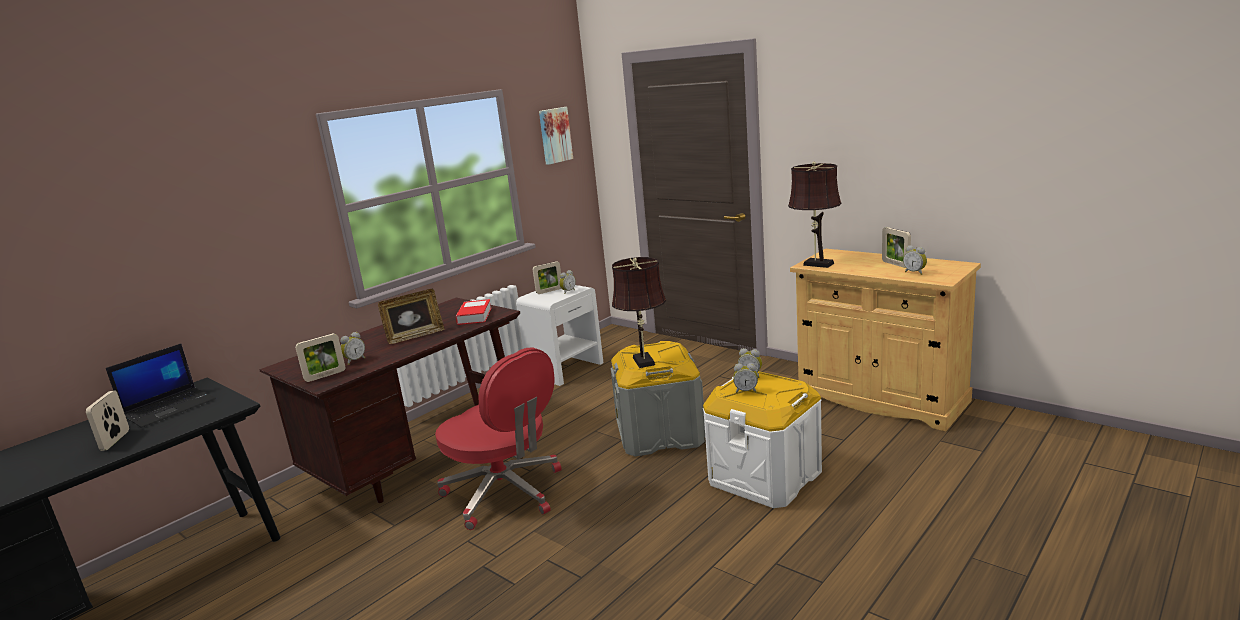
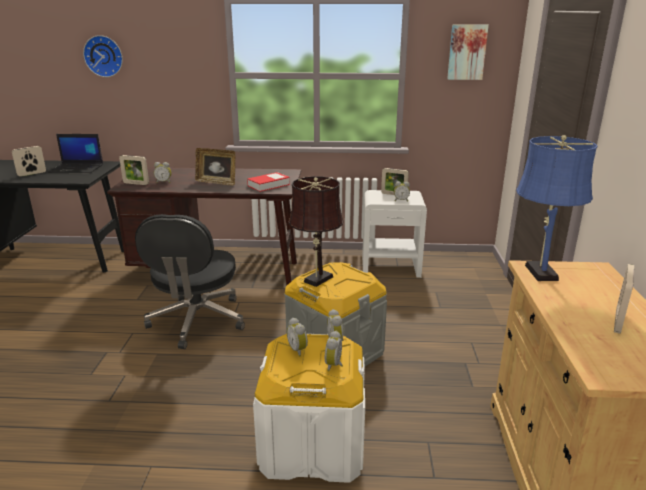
camera: 50 degrees right, 5 degrees up
(152, 224) = (104, 56): none -> wall clock
(505, 493) = (197, 321): red office chair -> black office chair
(815, 264) = (539, 271): brown table lamp -> blue table lamp
(915, 272) = (604, 344): alarm clock -> alarm clock (335, 365)

